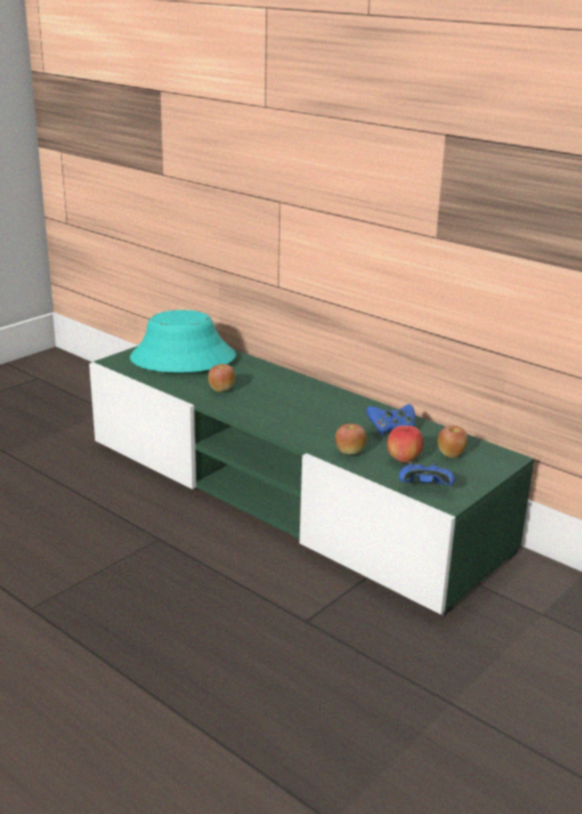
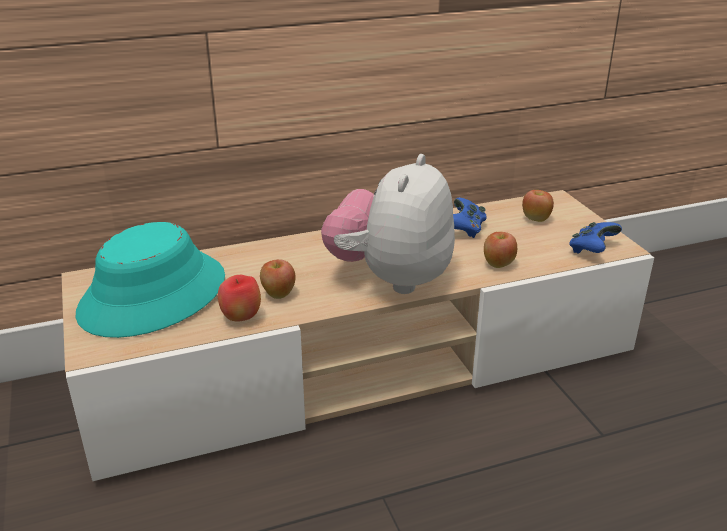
camera: 60 degrees left, 5 degrees up
(282, 419) = (391, 278): none -> plush toy
(288, 494) = (363, 364): green tv stand -> beige tv stand
(403, 460) = (532, 243): apple -> apple (241, 317)

